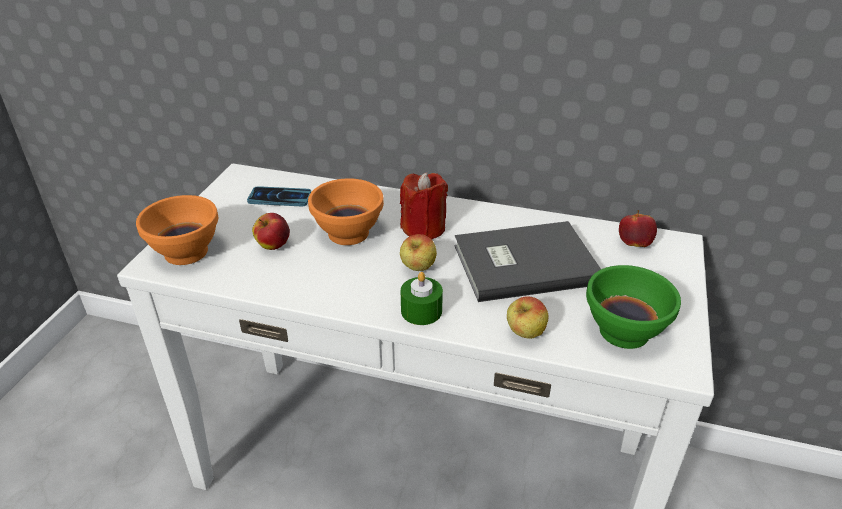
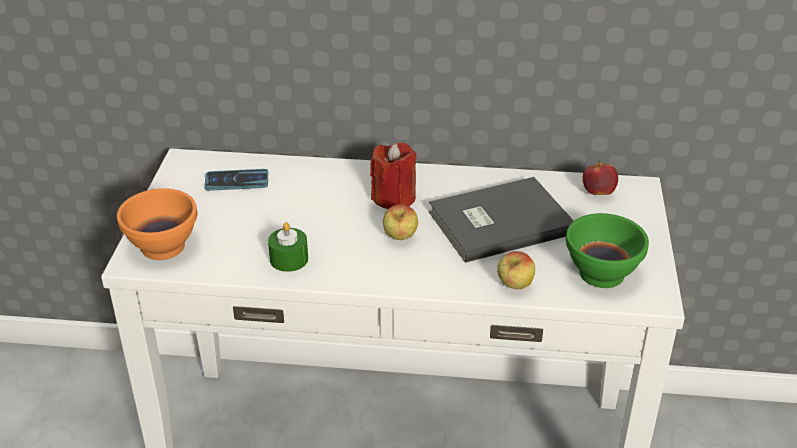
camera: 10 degrees left, 0 degrees up
(273, 245) = (249, 231): apple -> none
(347, 233) = (320, 210): orange bowl -> none
(421, 311) = (414, 276): green candle -> green candle (289, 259)

